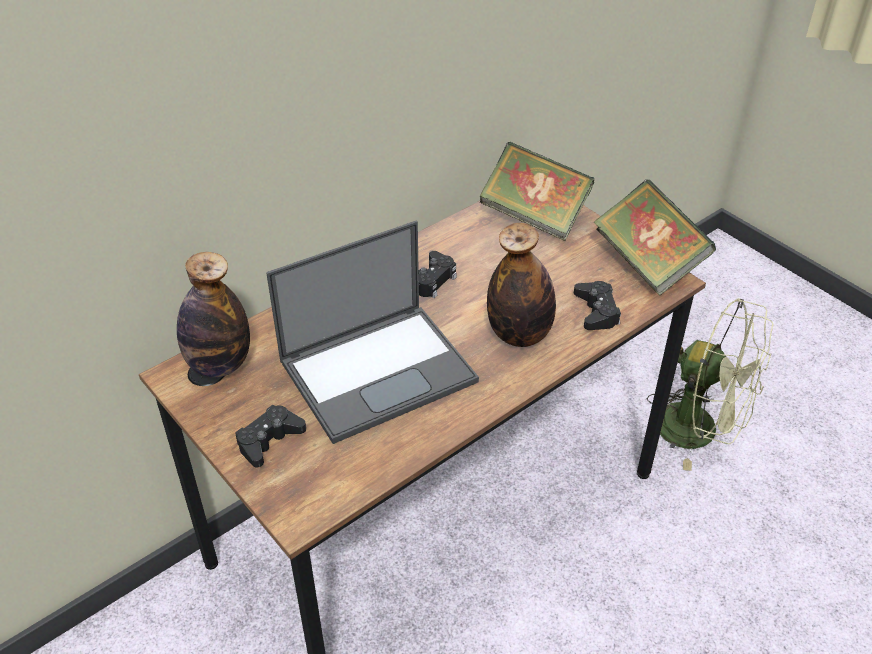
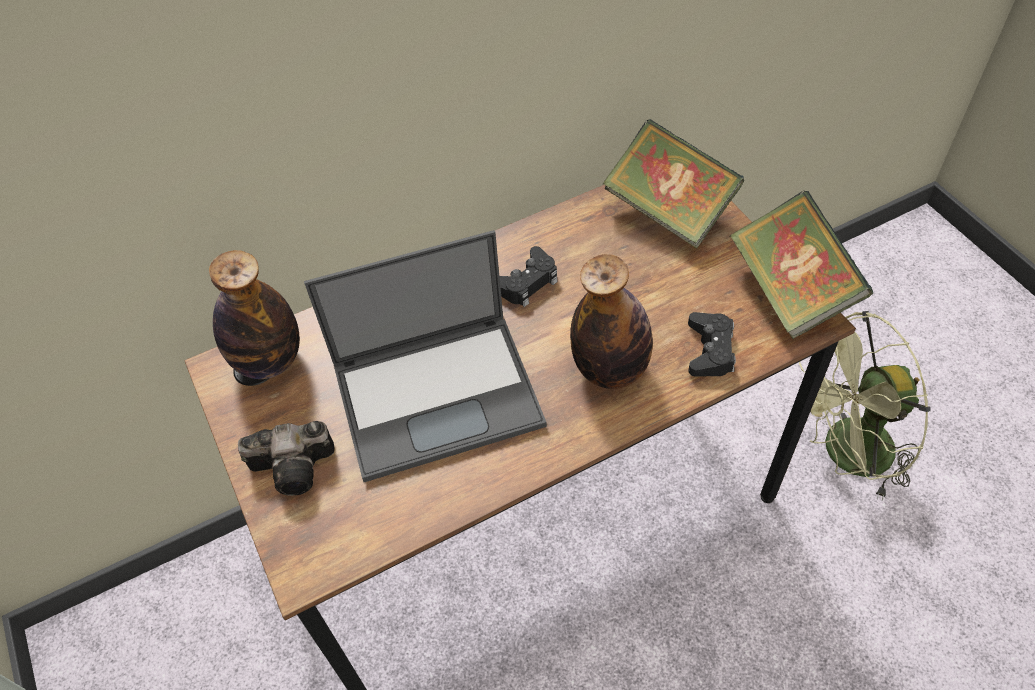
camera: 15 degrees right, 10 degrees up
(269, 440) = (297, 466): black game controller -> camera
(700, 431) = (845, 454): green fan -> green fan turned 120 degrees clockwise

